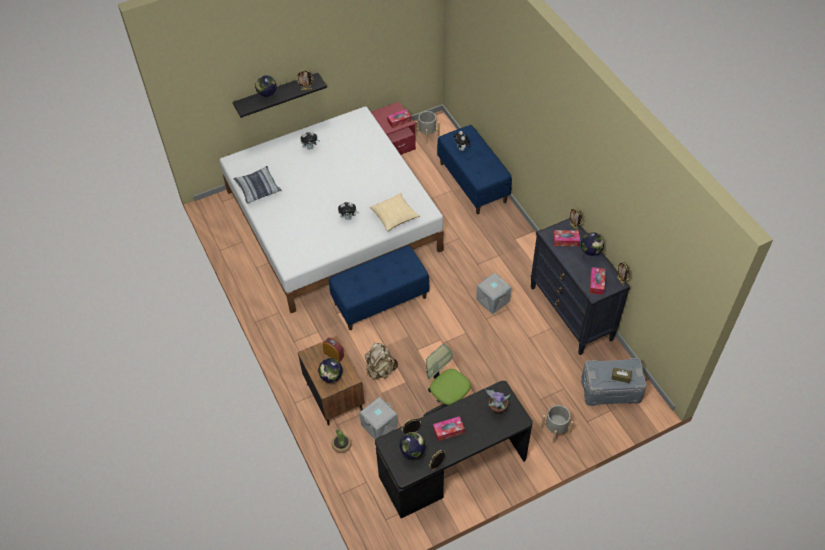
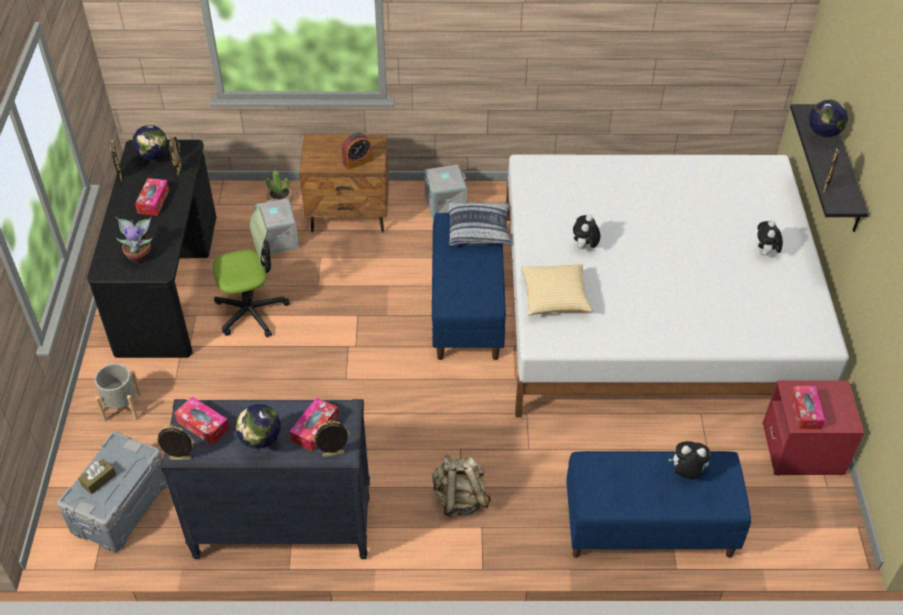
camera: 115 degrees right, 5 degrees down
(258, 188) = (700, 174): pillow -> pillow (479, 230)
(332, 380) = (323, 149): globe -> none
(380, 370) = (355, 268): beige backpack -> beige backpack (459, 499)
(427, 135) = (807, 510): grey planter -> none
(492, 300) = (379, 436): grey storage box -> grey storage box (445, 203)

